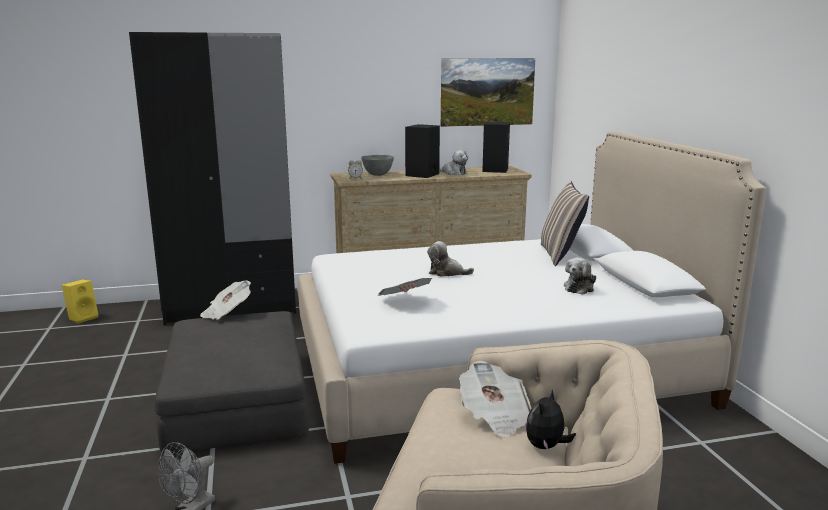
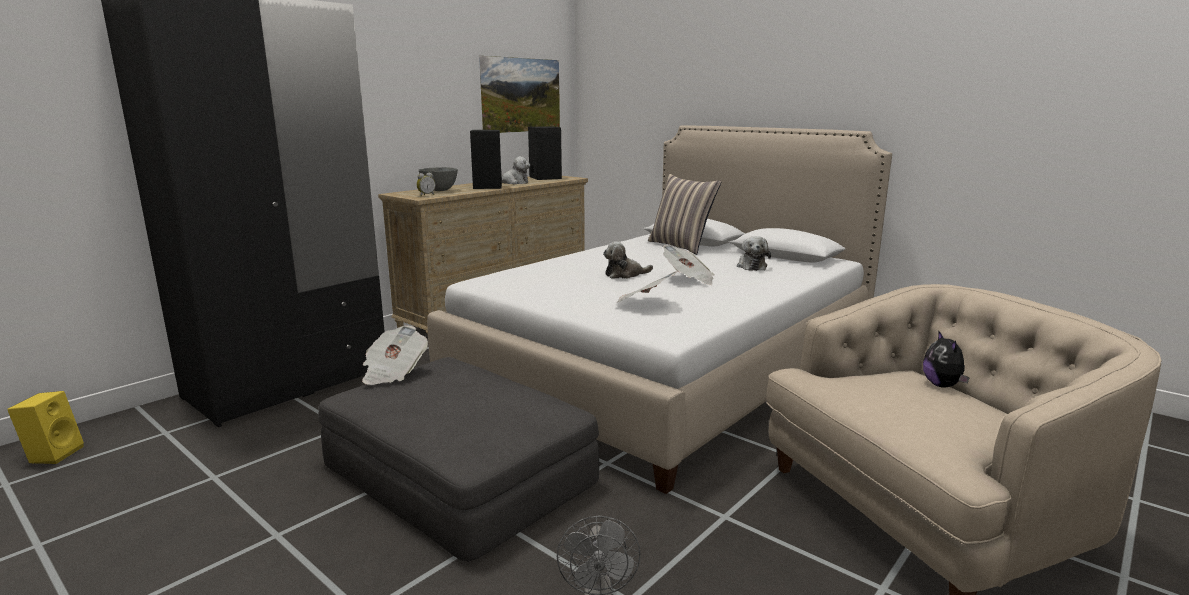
camera: 35 degrees left, 0 degrees up
(495, 416) = (872, 376): newspaper -> newspaper (688, 279)

